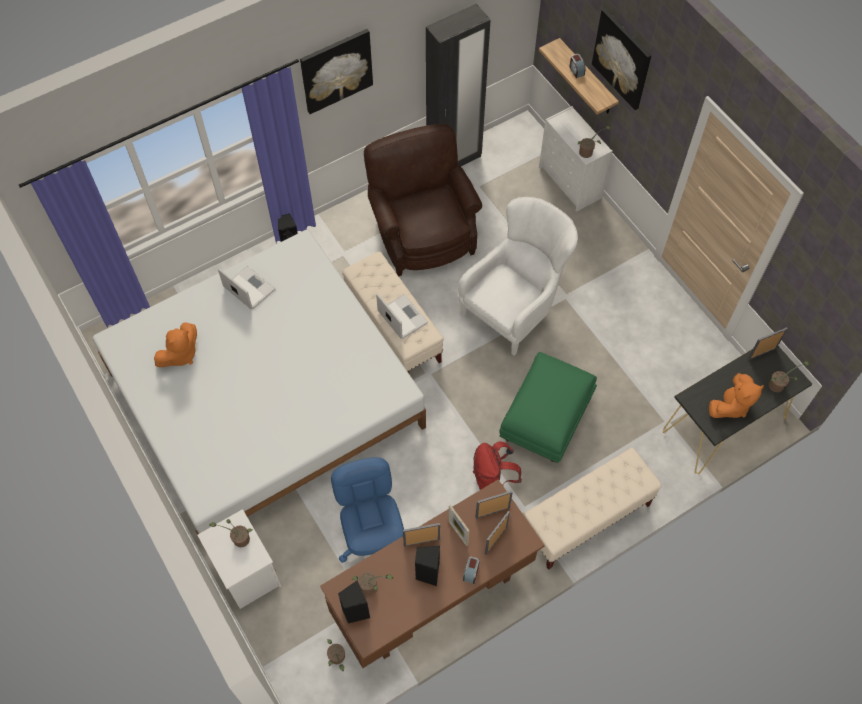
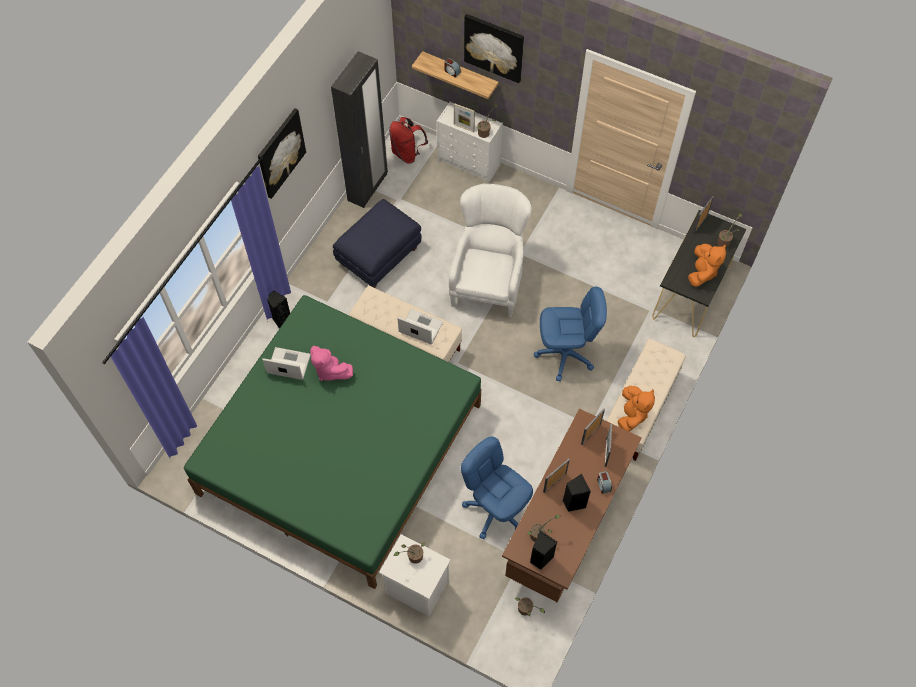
camera: 30 degrees left, 0 degrees up
(180, 354) = (268, 444): orange plush toy -> orange plush toy (632, 415)
(265, 398) = (340, 448): white bed -> green bed
(283, 314) = (330, 370): none -> pink plush toy
(422, 232) = (379, 256): brown armchair -> blue ottoman
(458, 533) = (576, 462): picture frame -> picture frame (464, 128)
(493, 479) = (554, 417): red backpack -> red backpack (407, 153)
(545, 421) = (565, 354): green ottoman -> blue office chair

